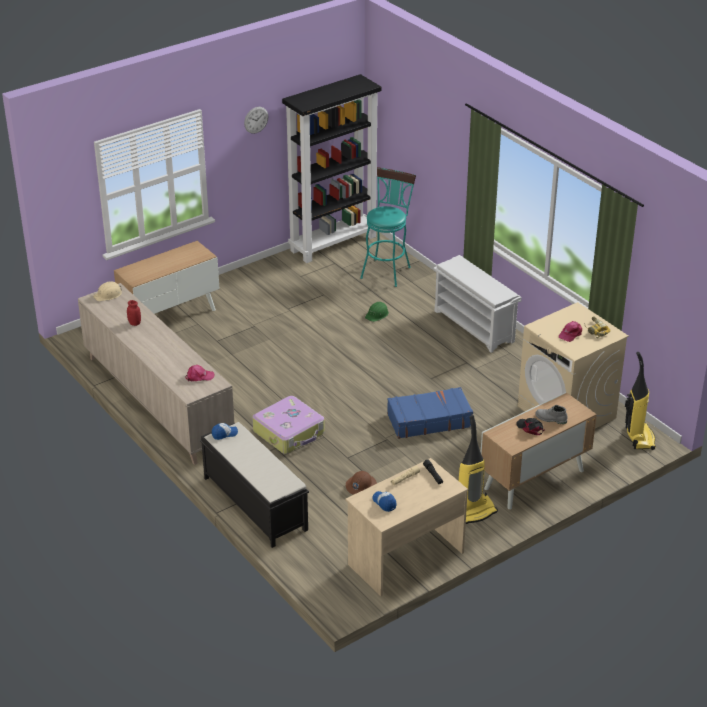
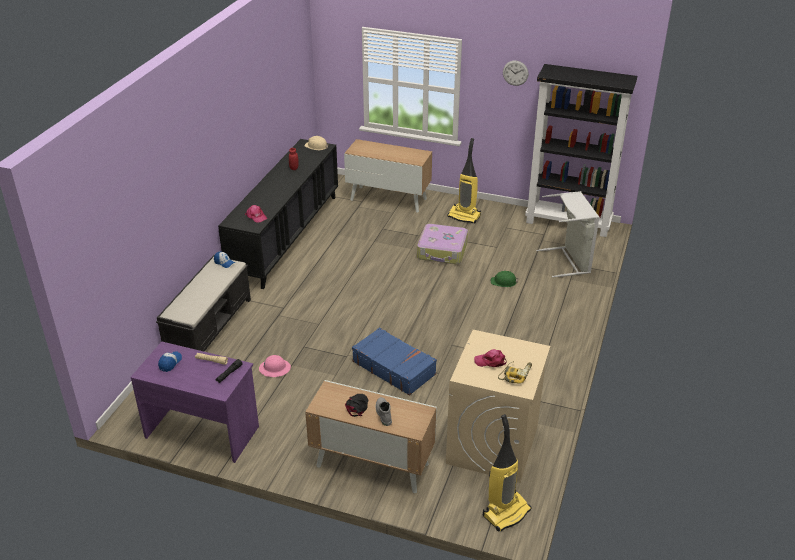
camera: 55 degrees right, 0 degrees up
(157, 402) = (286, 237): beige cabinet -> black cabinet
(289, 432) = (308, 306): suitcase -> suitcase (442, 251)
(361, 486) = (274, 368): brown hard hat -> pink hard hat
(387, 270) = (569, 261): turquoise stool -> grey laundry basket
(404, 558) = (202, 431): beige desk -> purple desk
(474, 511) = (295, 445): vacuum cleaner -> vacuum cleaner (464, 216)
(475, 326) = (552, 338): white shoe rack -> none

